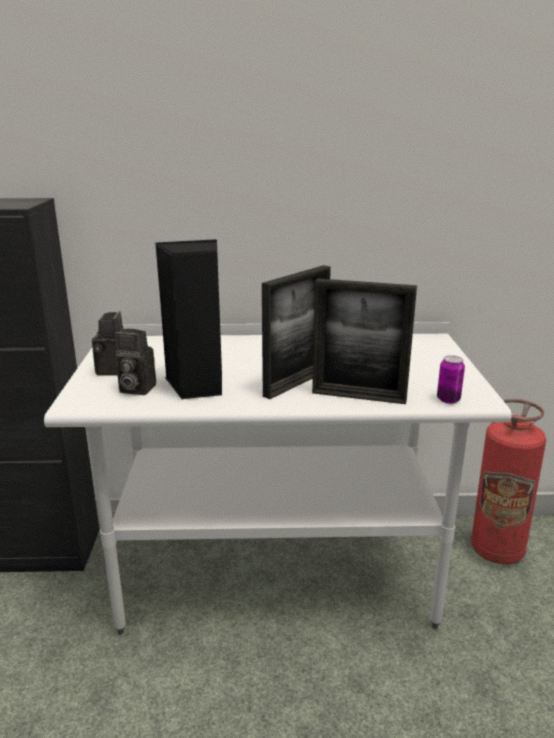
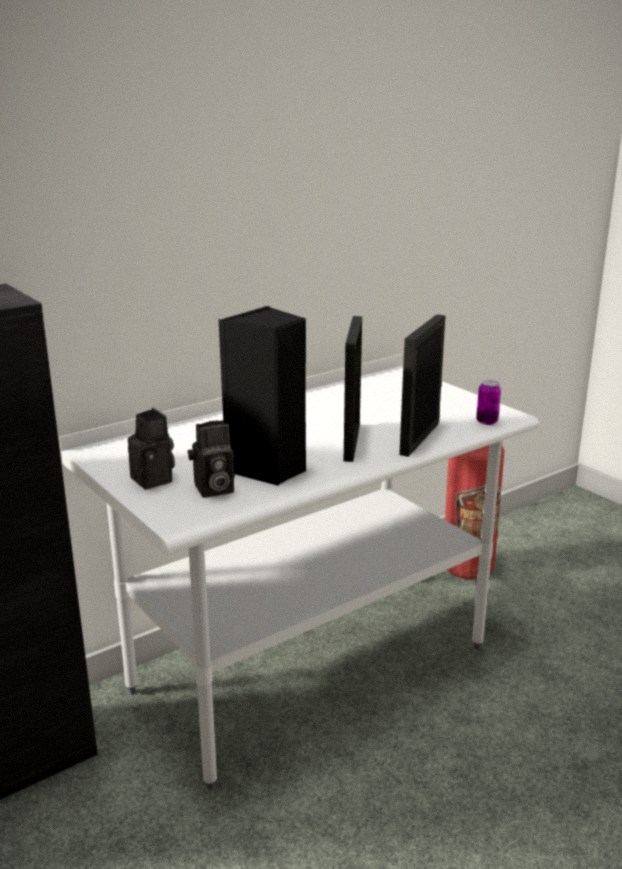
camera: 35 degrees left, 0 degrees up
(358, 396) = (419, 438): picture frame -> picture frame turned 135 degrees clockwise

